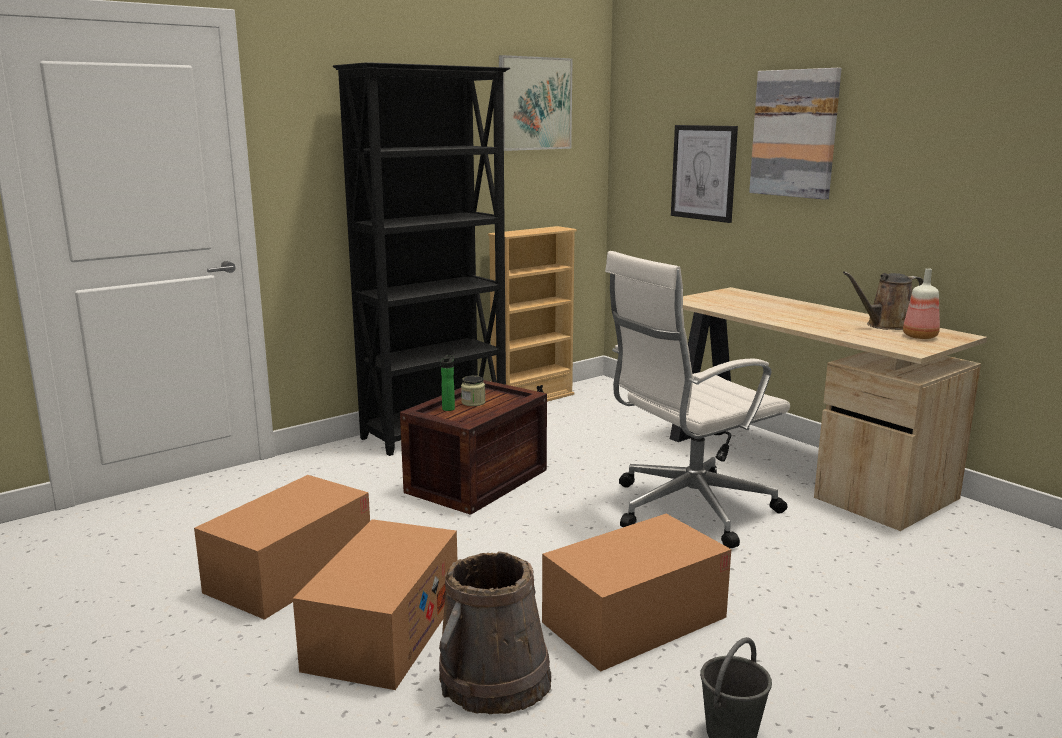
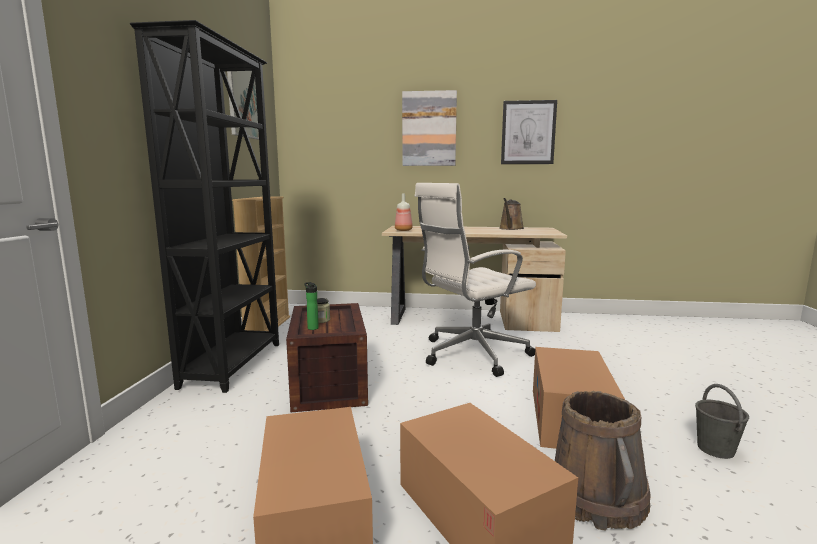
camera: 45 degrees left, 5 degrees down
(687, 509) = (471, 354): white office chair -> white office chair turned 45 degrees clockwise
(704, 172) = (363, 156): picture -> picture (528, 132)
(921, 336) = (536, 230): bottle -> bottle (404, 230)

